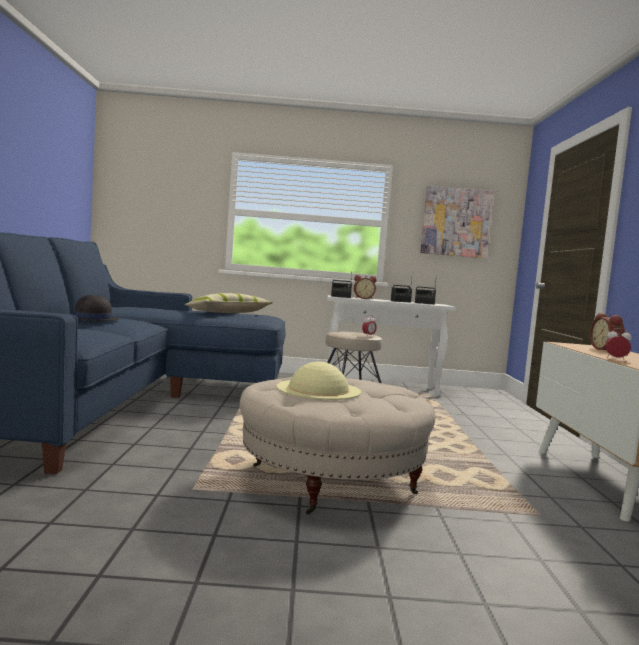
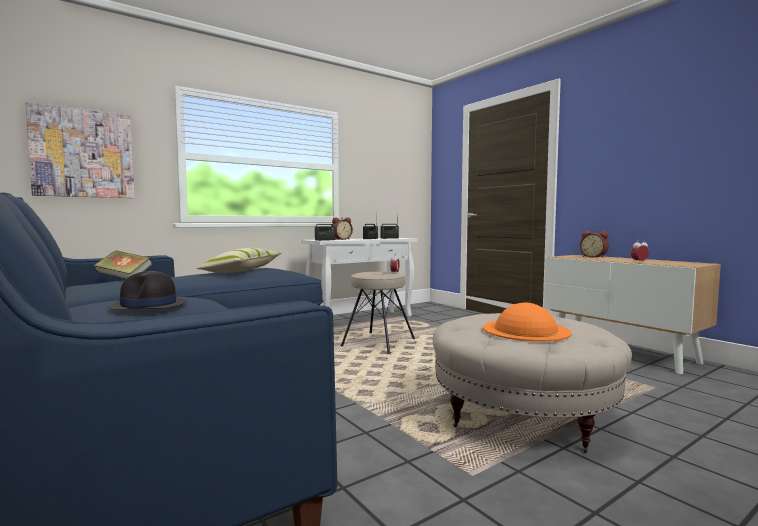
camera: 35 degrees left, 0 degrees up
(136, 306) = (124, 279): none -> book
(318, 389) = (525, 330): beige hat -> orange hat
(456, 222) = (389, 165): picture -> picture (83, 153)

